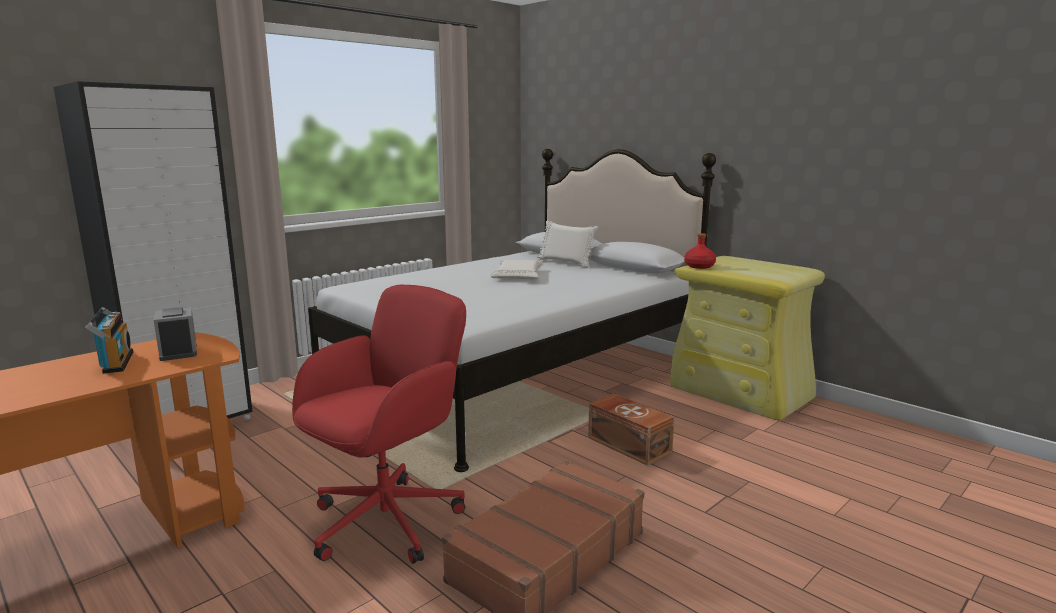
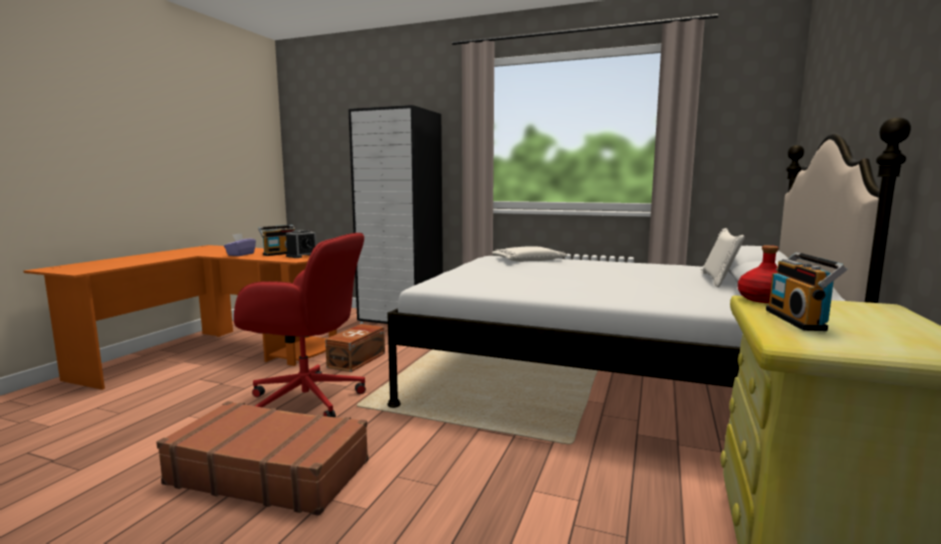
camera: 65 degrees right, 5 degrees down
(51, 388) = (240, 254): none -> purple tissue box
(518, 275) = (621, 276): white pillow -> white pillow (529, 259)
(629, 444) = (513, 474): brown storage box -> brown storage box (358, 360)
(747, 272) = (798, 320): none -> radio

